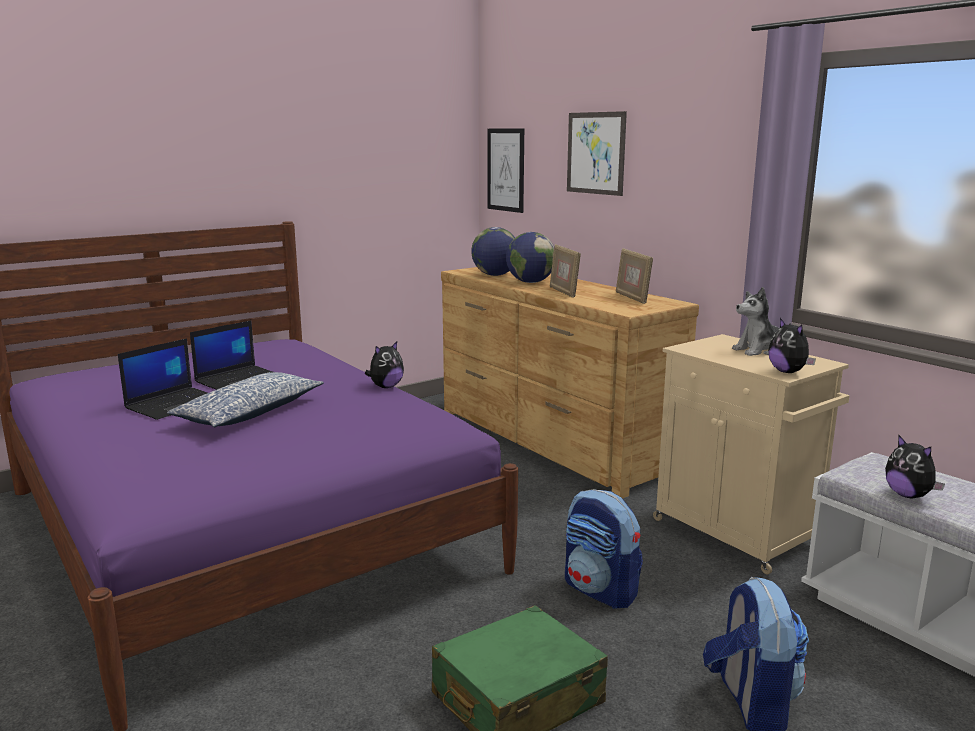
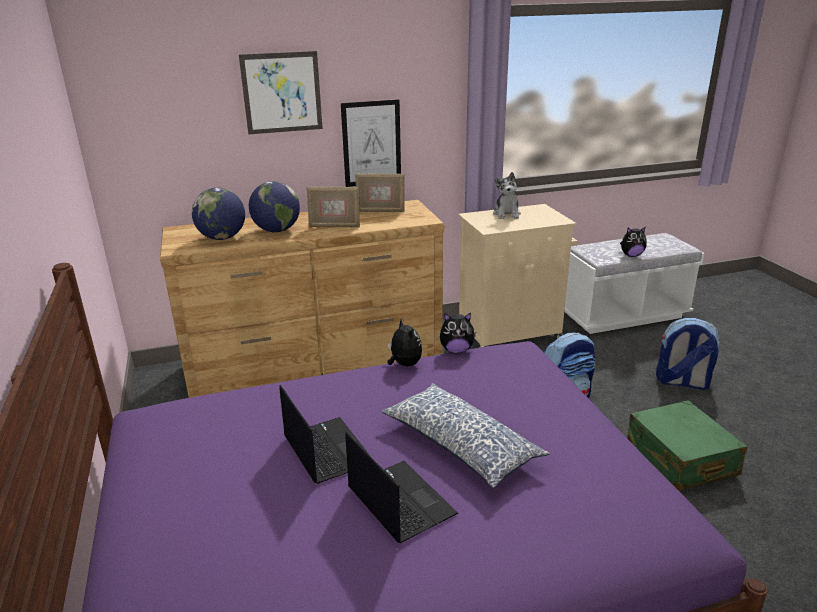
camera: 70 degrees left, 10 degrees up
(505, 170) = (137, 124): picture -> picture (371, 143)
(788, 372) = (556, 218): plush toy -> plush toy (456, 350)

